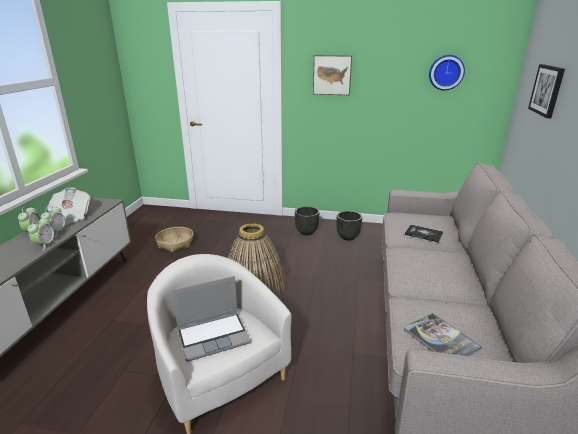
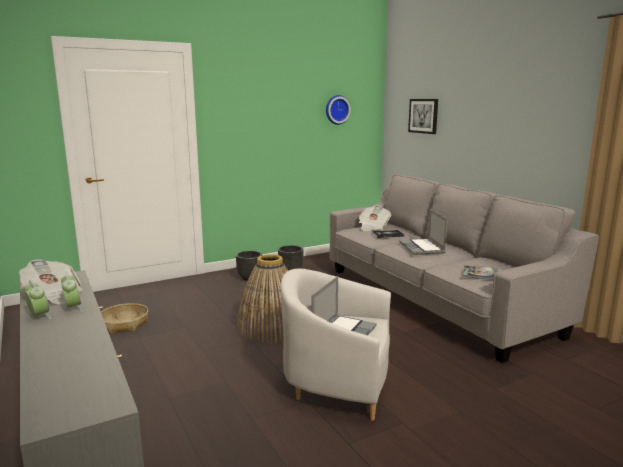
camera: 40 degrees left, 10 degrees down
(45, 245) = (87, 318): alarm clock -> none
(332, 75) = (246, 115): picture -> none
(425, 219) = (373, 227): none -> newspaper
(430, 266) = (422, 248): none -> laptop

